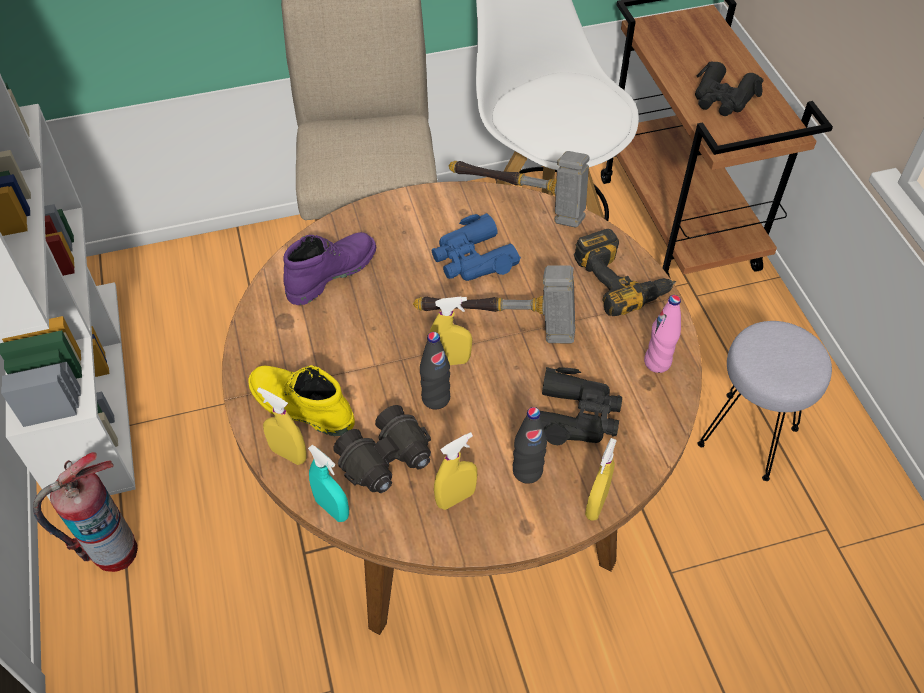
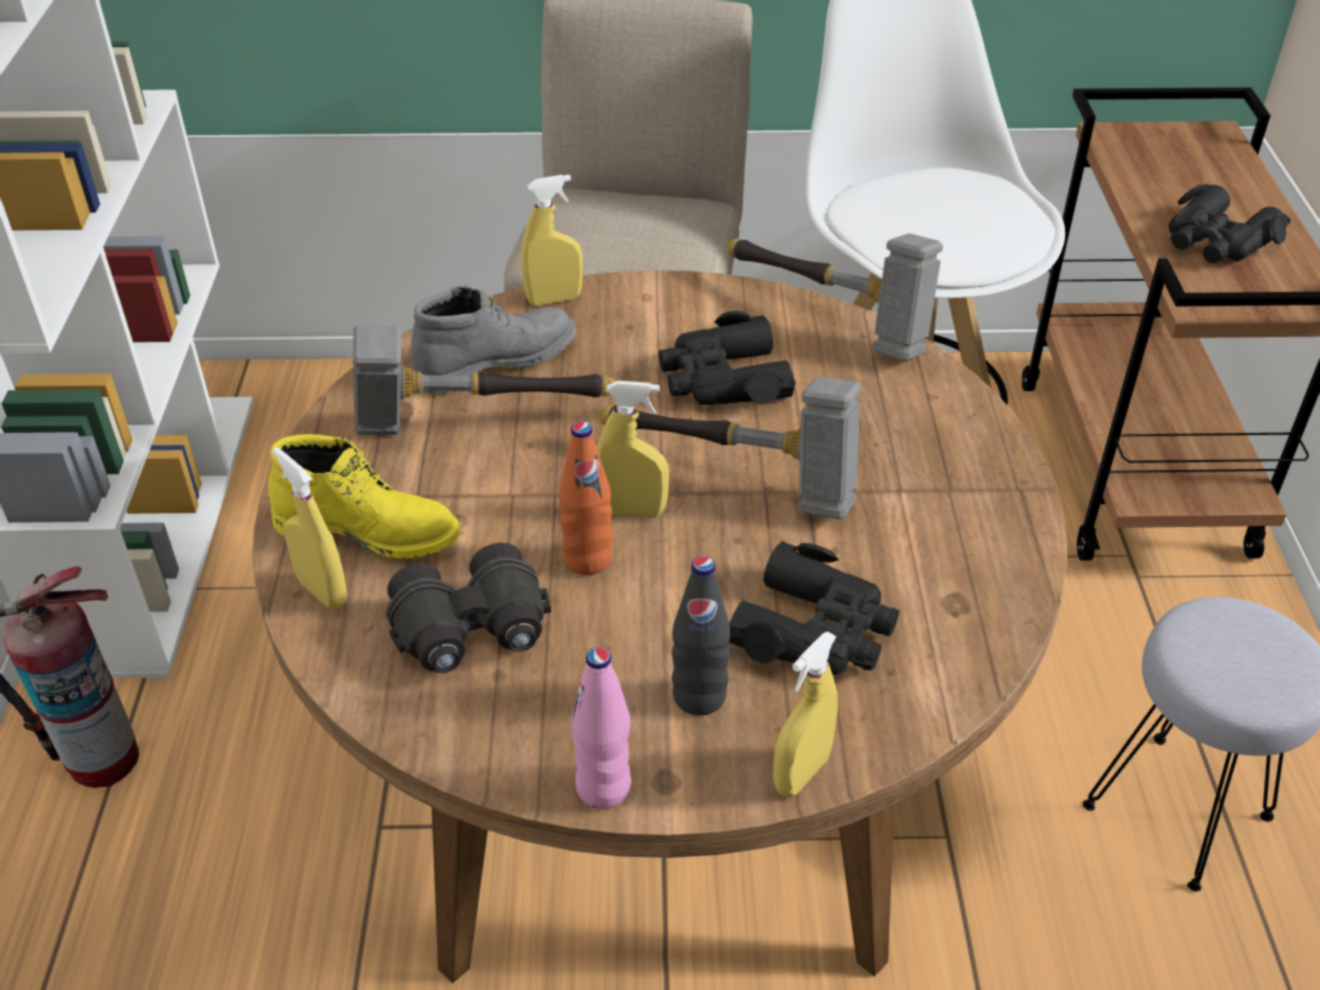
camera: 15 degrees right, 10 degrees down
(300, 407) = (369, 530): yellow boot -> yellow boot turned 150 degrees clockwise
(330, 273) = (495, 361): purple boot -> grey boot
(332, 509) = (355, 684): turquoise spray bottle -> none
(336, 321) = (476, 425): none -> hammer
(436, 398) = (588, 559): black bottle -> orange bottle
(456, 498) = (562, 711): yellow spray bottle -> yellow spray bottle (554, 299)
(472, 259) = (723, 379): blue binoculars -> black binoculars
(622, 279) = (962, 448): power drill -> none
(657, 362) = (983, 578): pink bottle -> pink bottle (603, 787)

